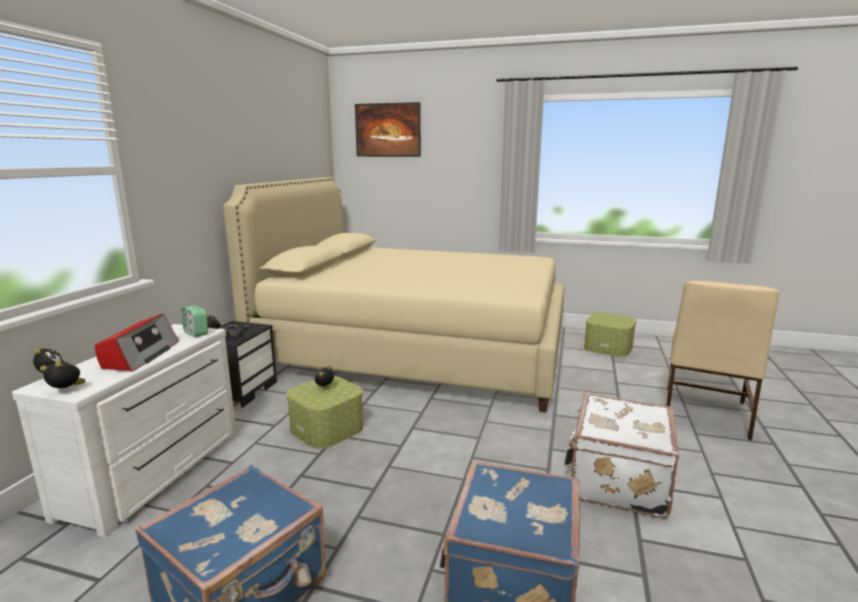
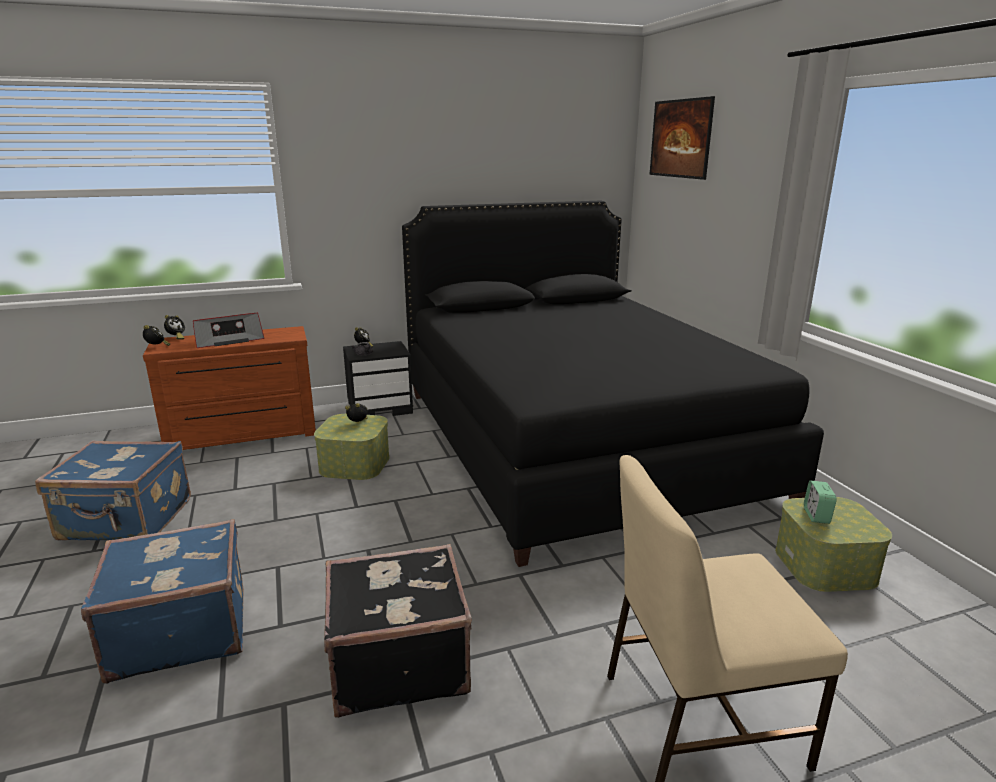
camera: 55 degrees right, 5 degrees up
(158, 471) = (243, 435): white dresser -> brown dresser
(196, 333) = (287, 337): alarm clock -> alarm clock (816, 516)
(417, 350) = (573, 442): beige bed -> black bed
(616, 480) = (397, 661): white suitcase -> black suitcase

